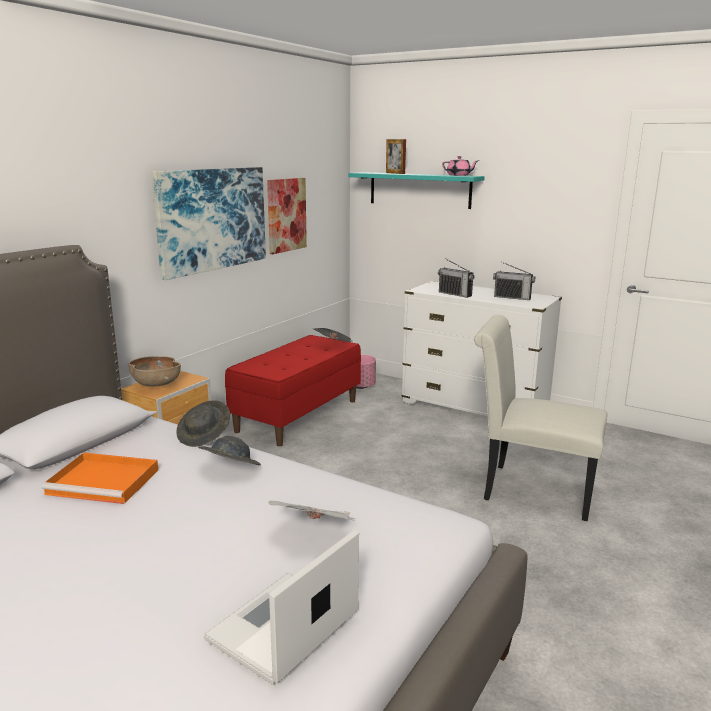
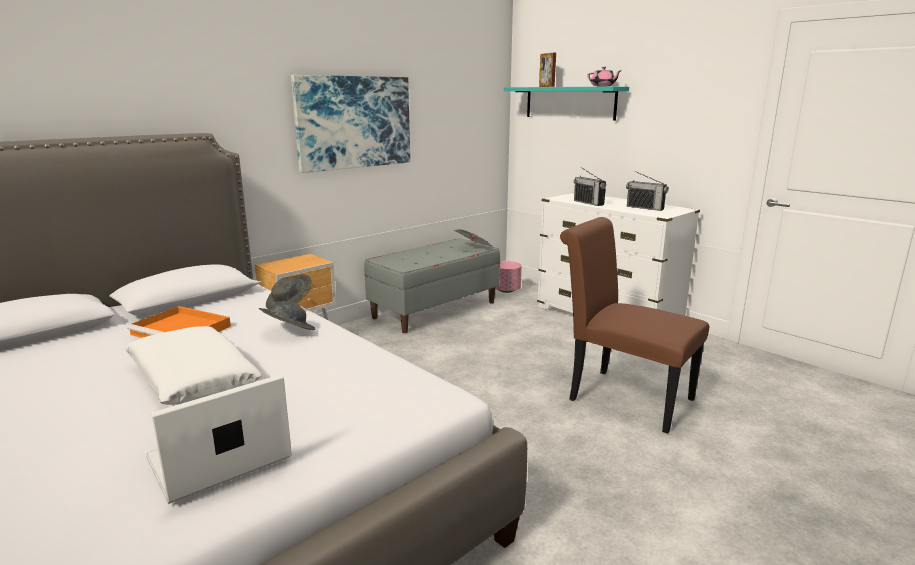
camera: 15 degrees right, 0 degrees up
(156, 385) = (285, 264): brown bowl -> none
(169, 539) = (192, 378): none -> white pillow
(286, 215) = (435, 124): picture -> none
(297, 415) = (435, 310): red bench -> grey bench
(316, 531) = (318, 388): newspaper -> none
(530, 490) = (622, 397): white chair -> brown chair

